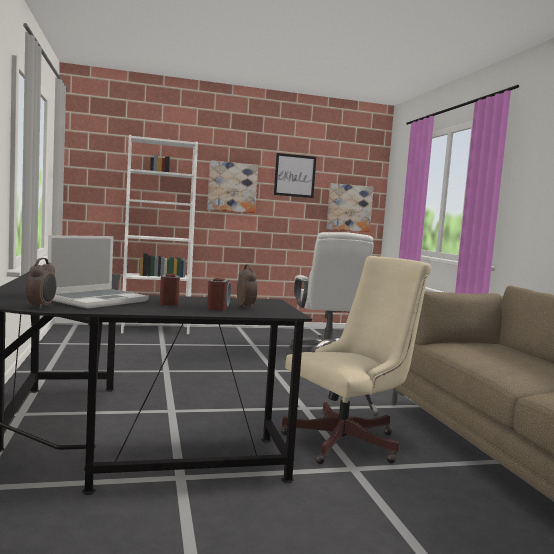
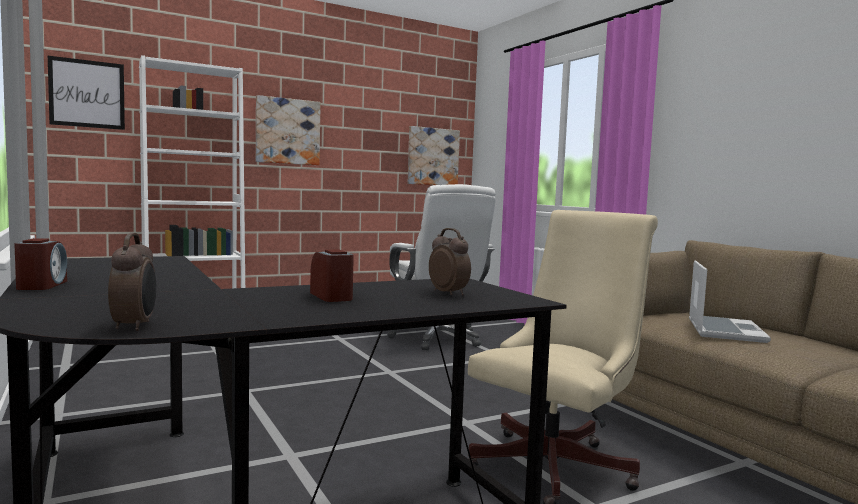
camera: 15 degrees left, 0 degrees up
(98, 300) = (217, 303): laptop -> laptop (723, 330)
(218, 307) = (415, 298): alarm clock -> alarm clock (42, 285)
(294, 175) = (366, 116): picture -> picture (87, 94)

